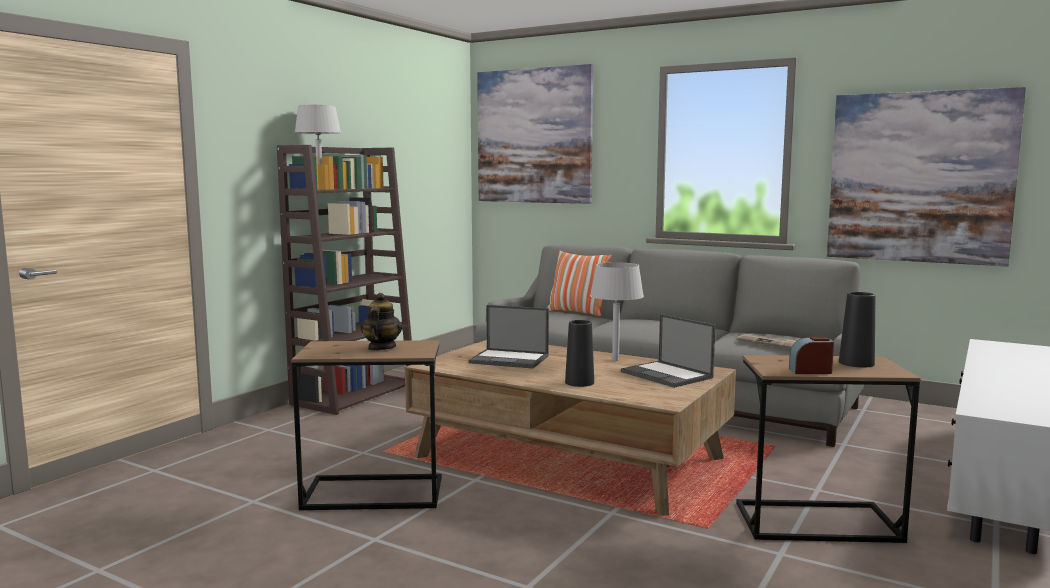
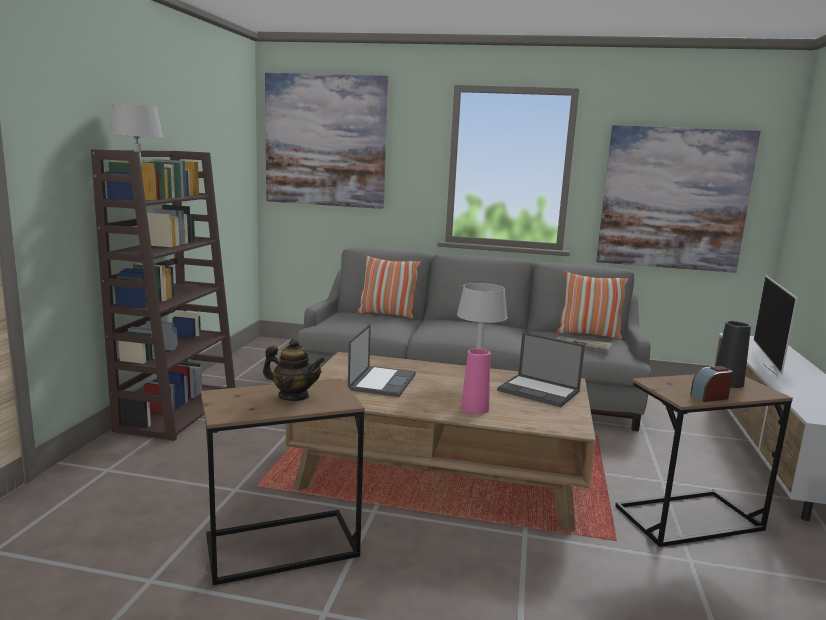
camera: 20 degrees left, 5 degrees up
(381, 348) = (293, 396): teapot -> teapot turned 120 degrees clockwise
(510, 359) = (382, 381): laptop -> laptop turned 75 degrees counterclockwise
(579, 382) = (474, 408): black vase -> pink vase
(793, 336) = (588, 334): none -> pillow
(992, 368) = (770, 366): none -> television

